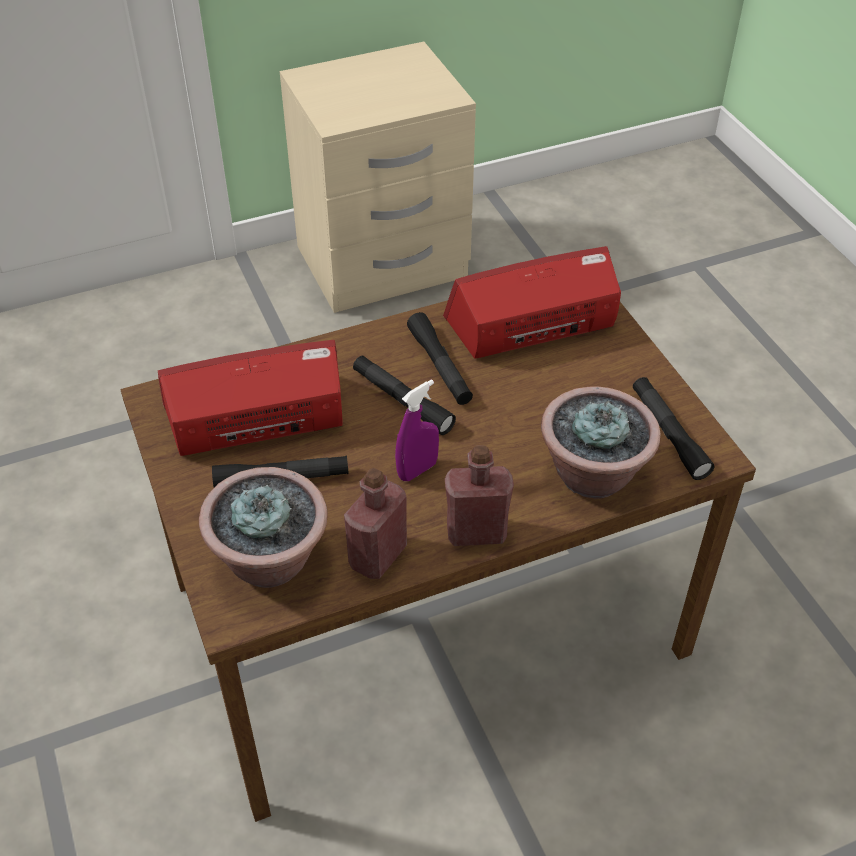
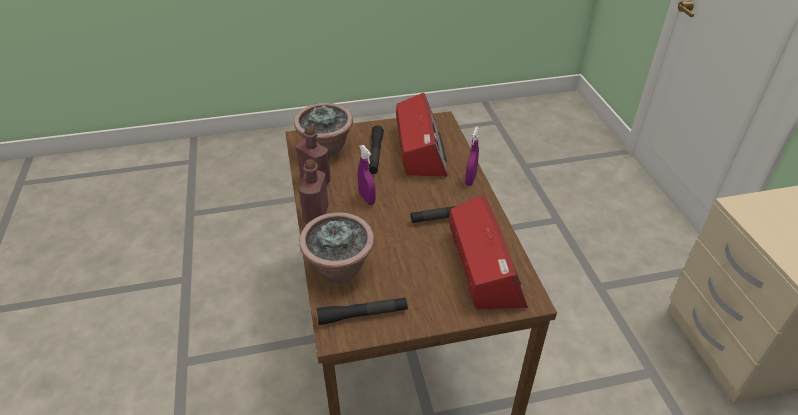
camera: 100 degrees right, 5 degrees down
(340, 348) = (470, 180): none -> purple spray bottle
(402, 401) = (421, 199): black flashlight -> none

